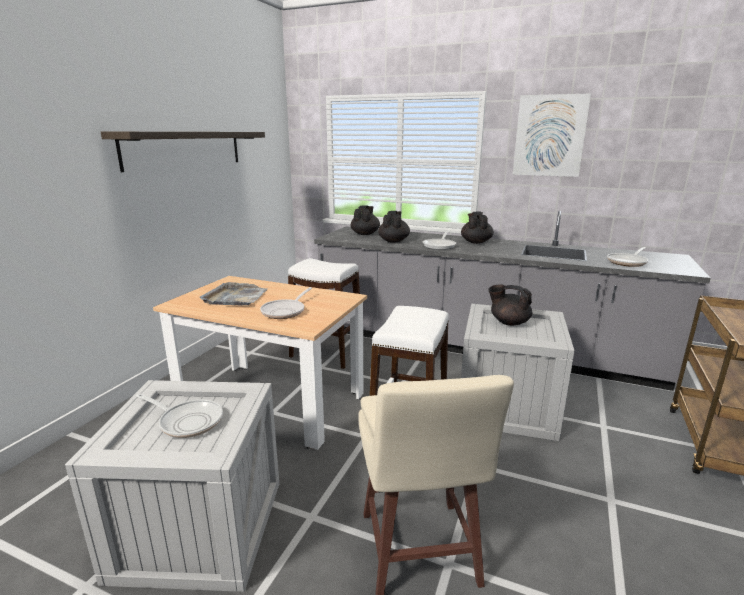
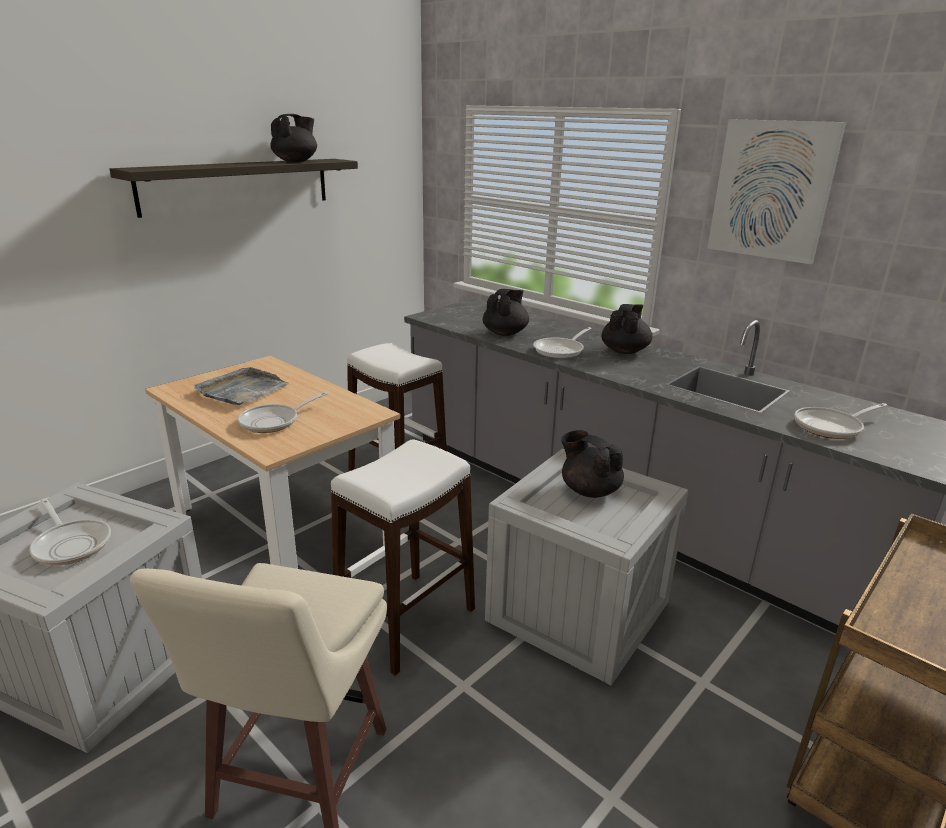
camera: 20 degrees right, 5 degrees up
(365, 234) = (482, 315): black teapot -> black teapot (296, 161)

